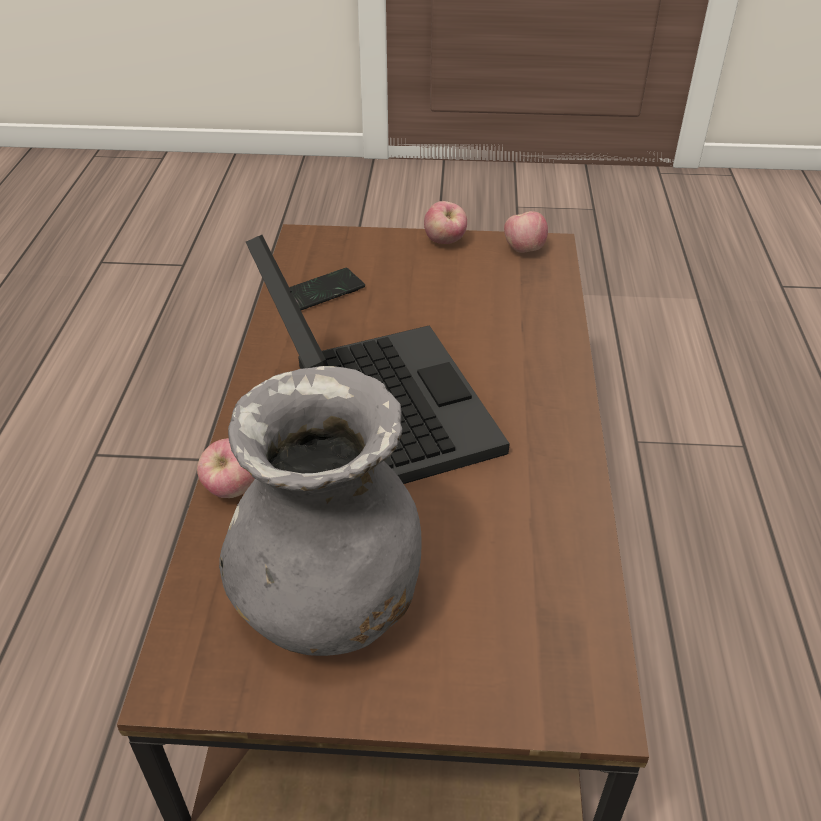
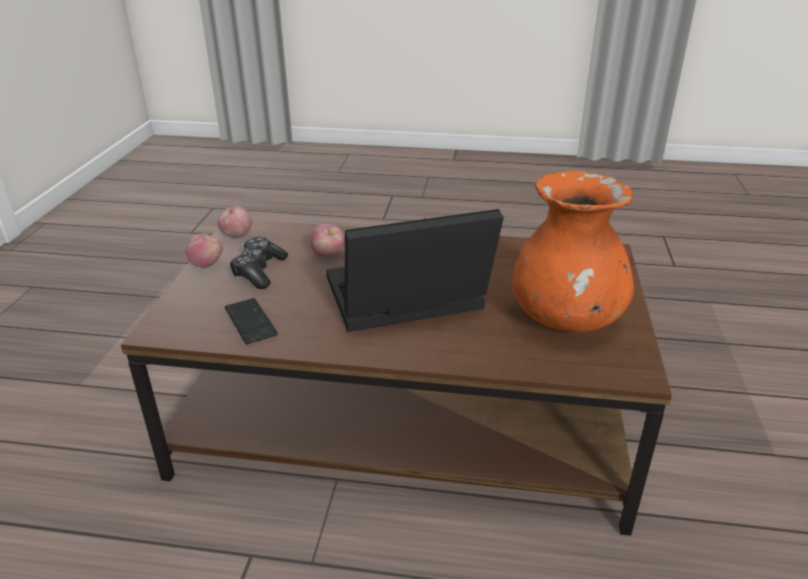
camera: 85 degrees left, 10 degrees down
(233, 489) = (479, 358): apple -> apple (328, 255)
(330, 600) = (566, 319): grey vase -> orange vase
(435, 280) = (259, 271): none -> game controller

